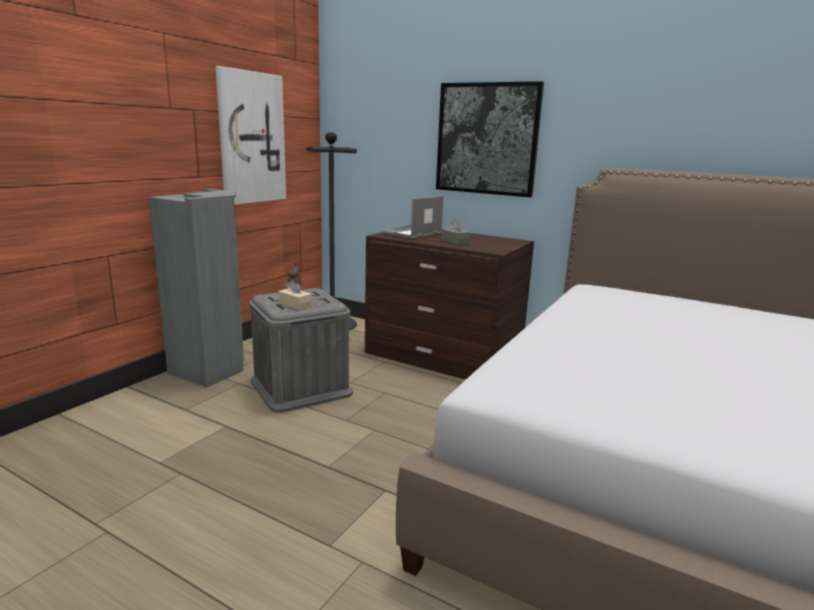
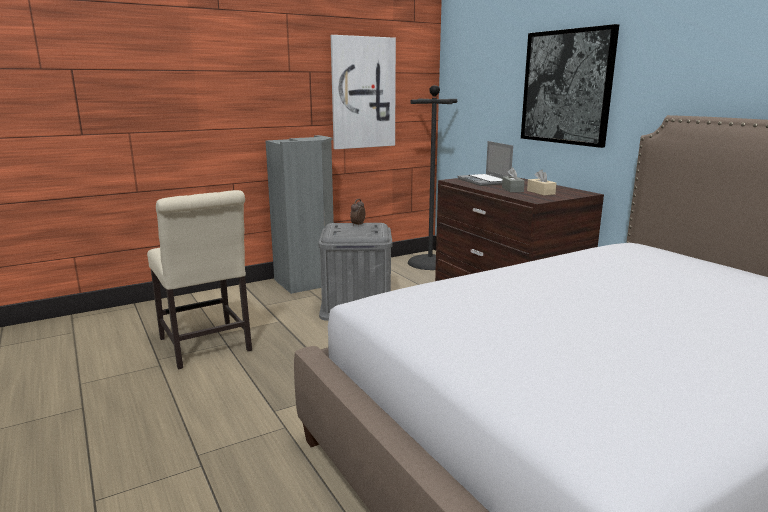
camera: 30 degrees right, 0 degrees up
(157, 486) = (206, 347): none -> beige chair
(295, 305) = (346, 233): beige tissue box -> beige tissue box (540, 192)
(413, 234) = (484, 181): laptop -> laptop turned 90 degrees counterclockwise

